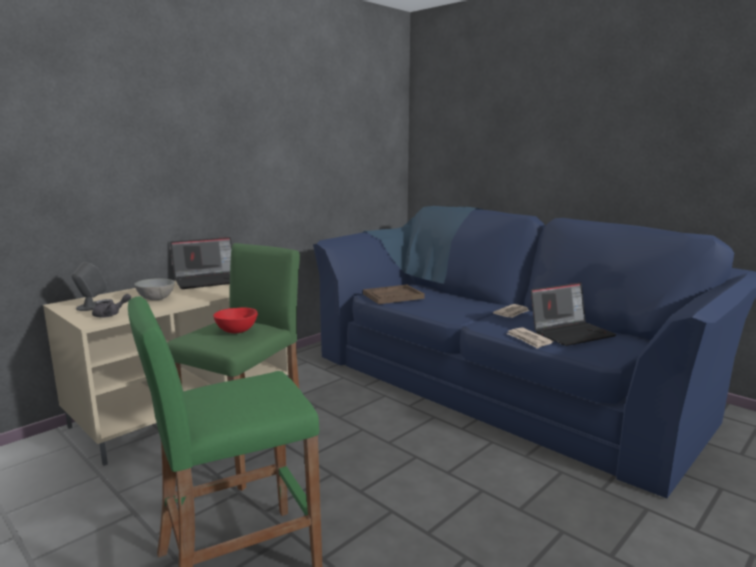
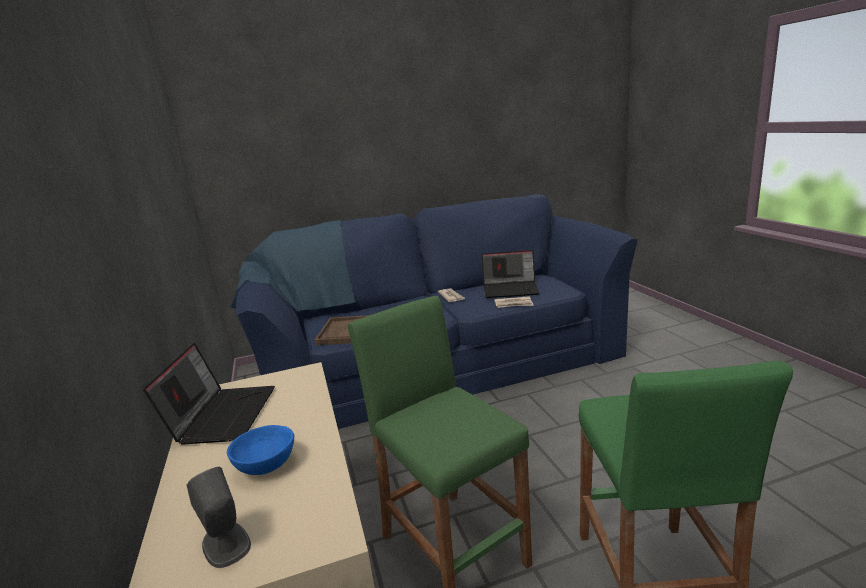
camera: 60 degrees left, 5 degrees up
(110, 314) = (308, 516): grey teapot -> none
(156, 299) = (266, 466): grey bowl -> blue bowl
(236, 331) = (457, 413): red bowl -> none
(571, 333) = (511, 289): laptop -> laptop turned 90 degrees clockwise

